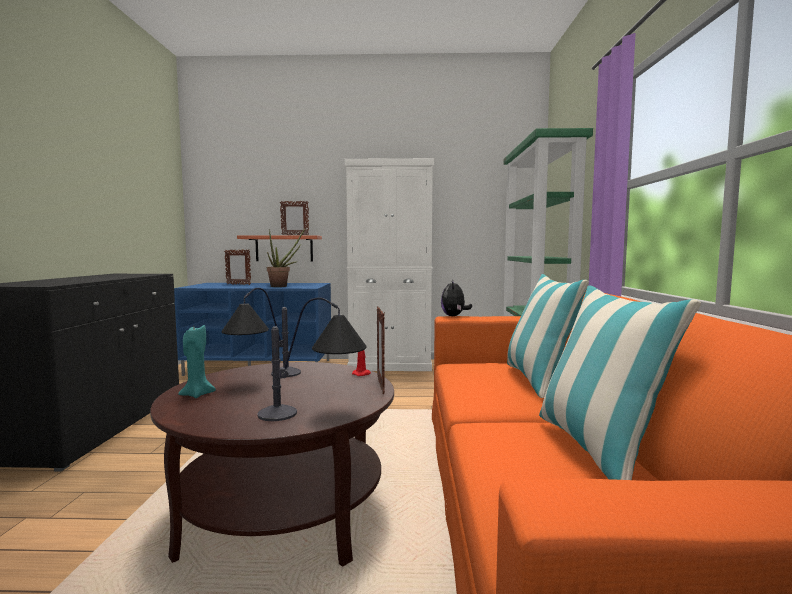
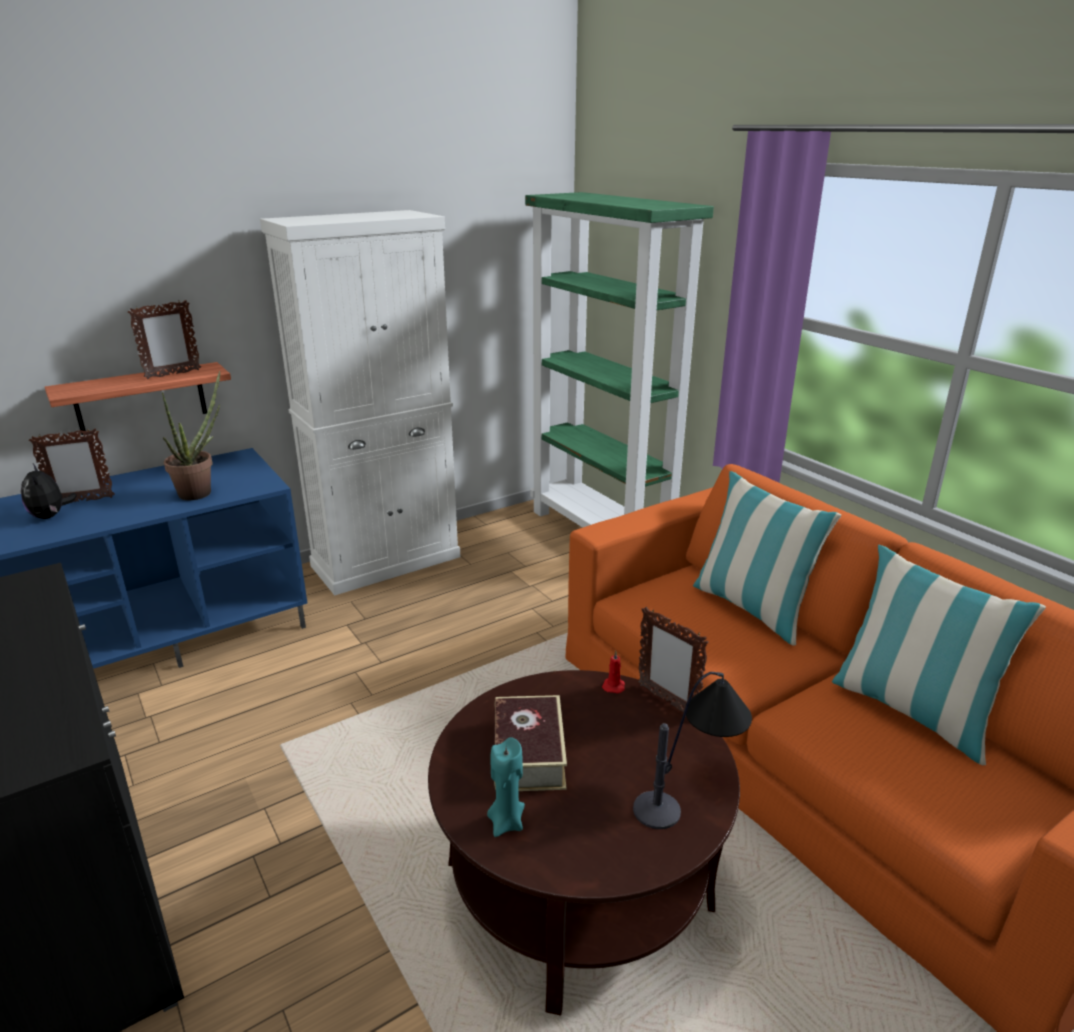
camera: 35 degrees left, 20 degrees up
(262, 380) = (528, 753): table lamp -> book
(454, 316) = (600, 528): plush toy -> plush toy (51, 516)

